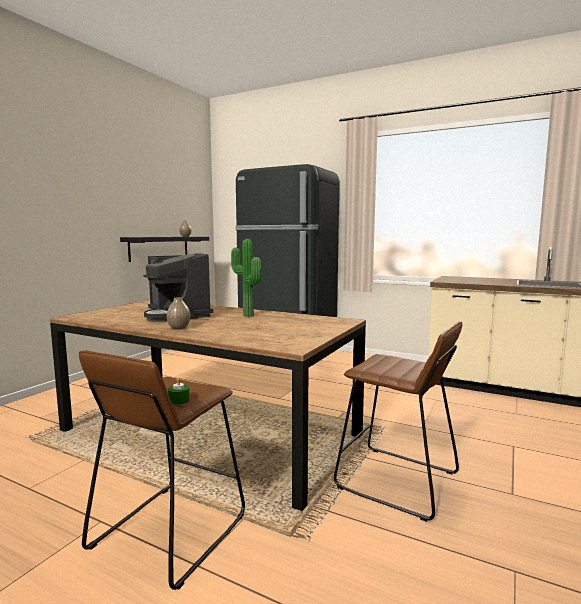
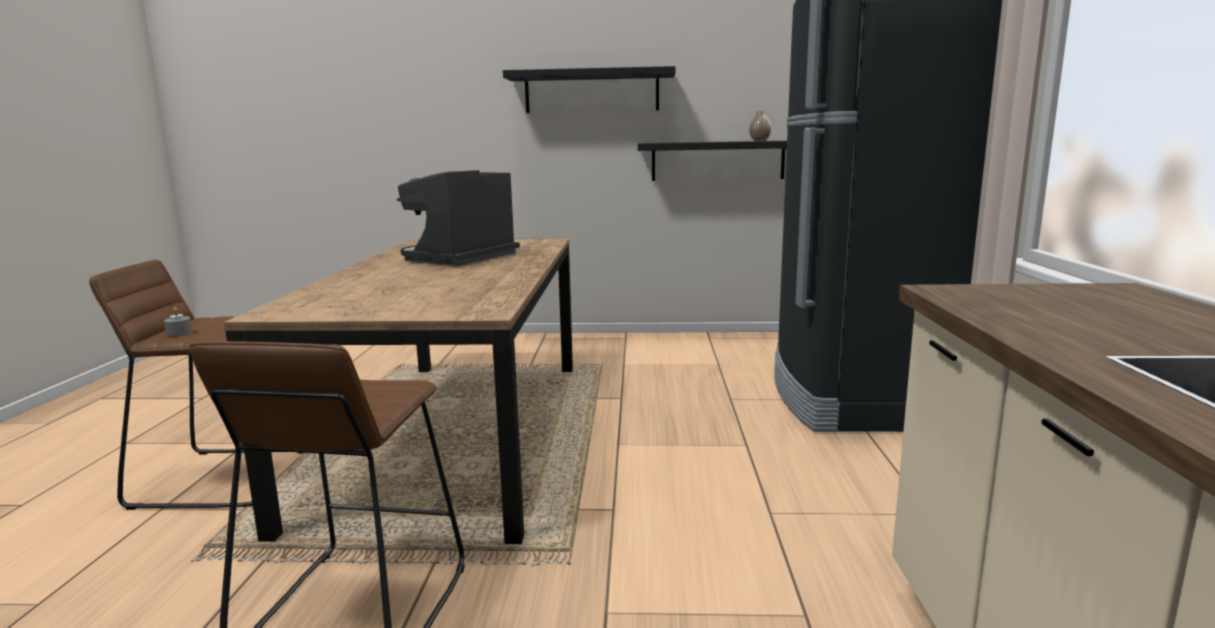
camera: 65 degrees right, 5 degrees up
(91, 201) = (592, 92): none -> black shelf
(179, 328) = (375, 270): vase -> none
(179, 400) = (179, 333): green candle -> grey candle
(246, 316) = (479, 275): potted plant -> none

